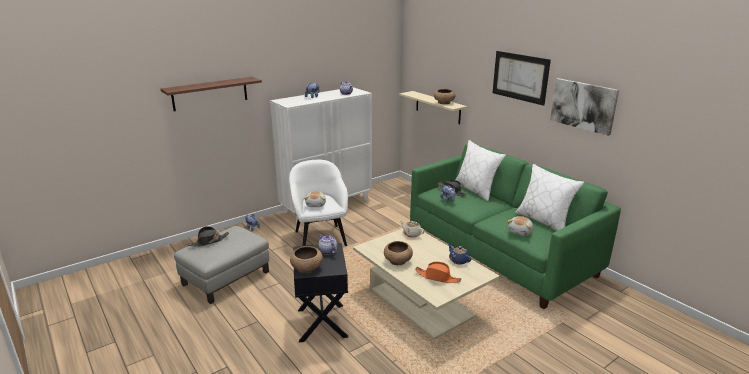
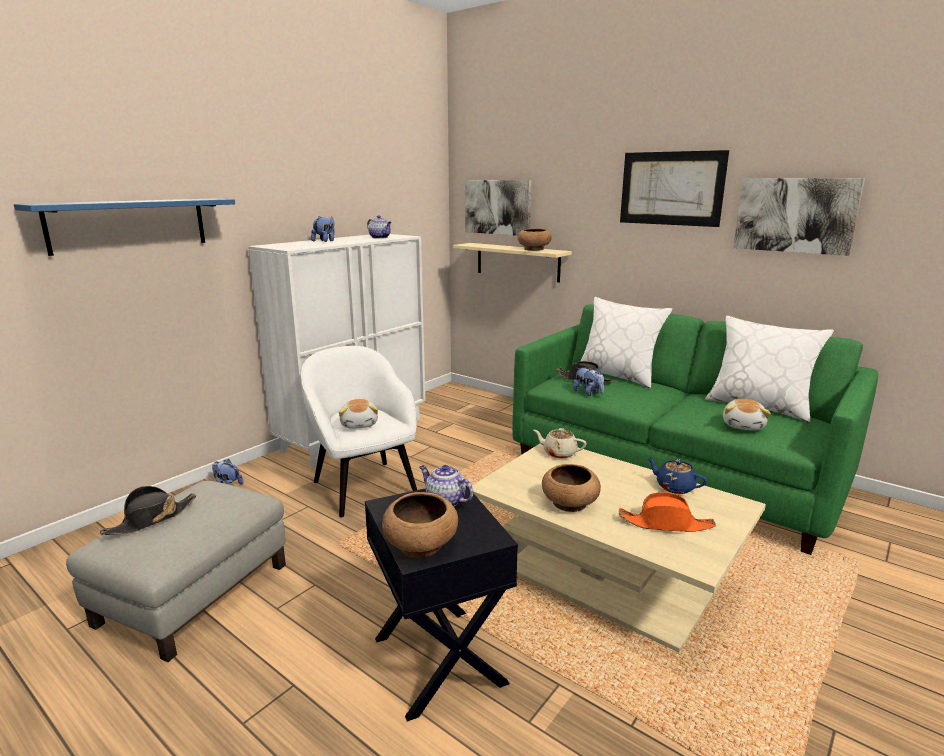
camera: 15 degrees left, 5 degrees down
(210, 93) = (129, 225): brown shelf -> blue shelf
(428, 71) = (498, 207): none -> picture

